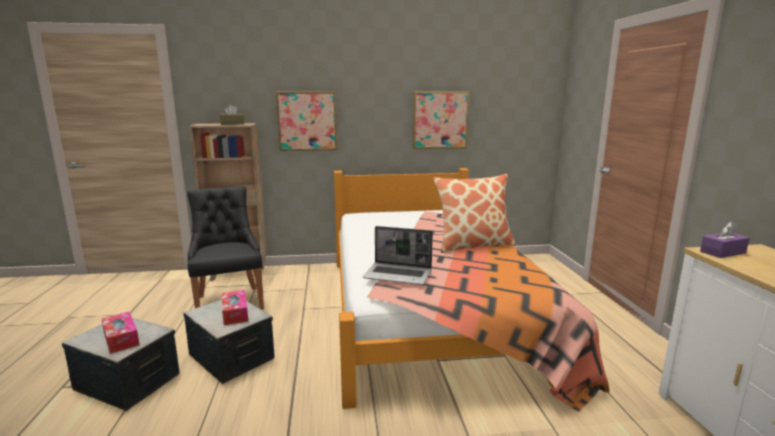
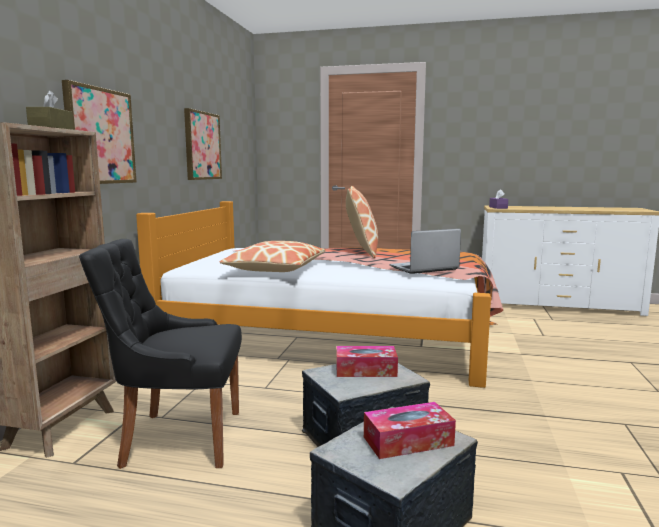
camera: 70 degrees left, 5 degrees down
(371, 232) = (276, 268): none -> pillow
(399, 275) = (423, 268): laptop -> laptop turned 150 degrees counterclockwise

